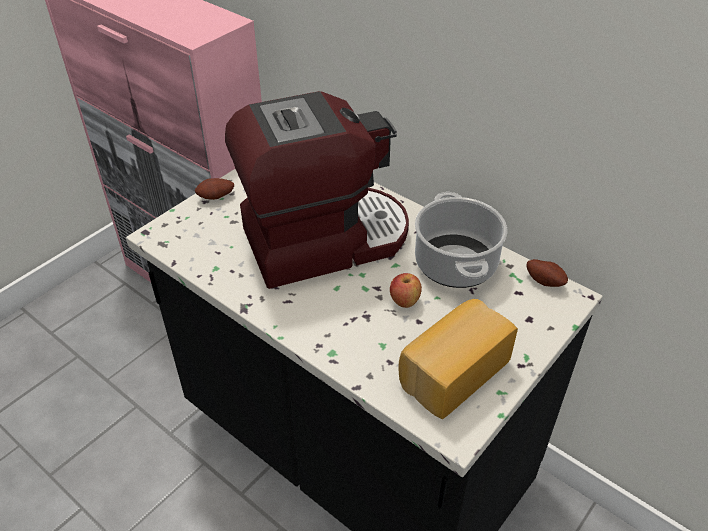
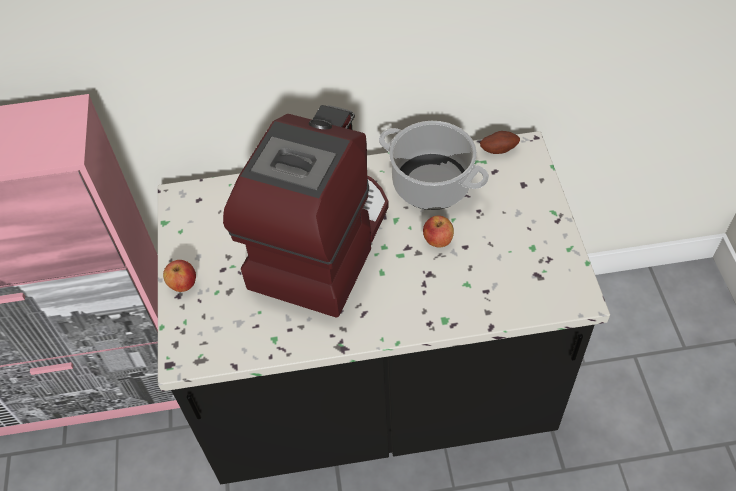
camera: 45 degrees left, 10 degrees up
(216, 198) = (183, 284): potato -> apple
(451, 371) = (527, 262): bread -> none

